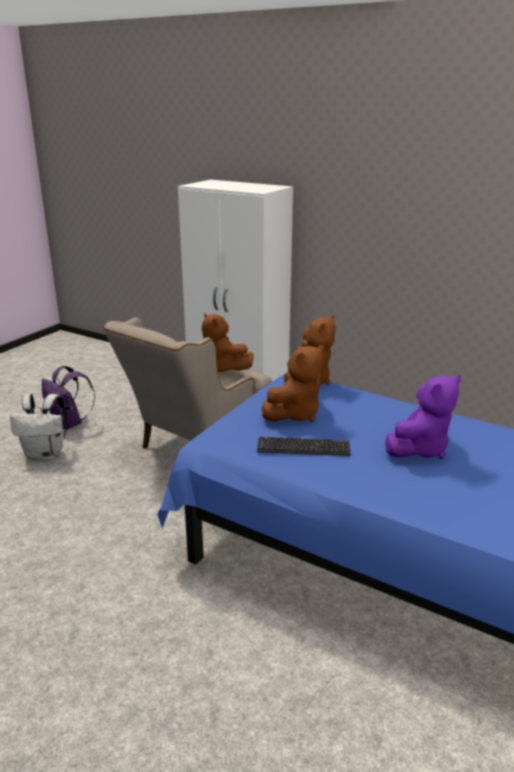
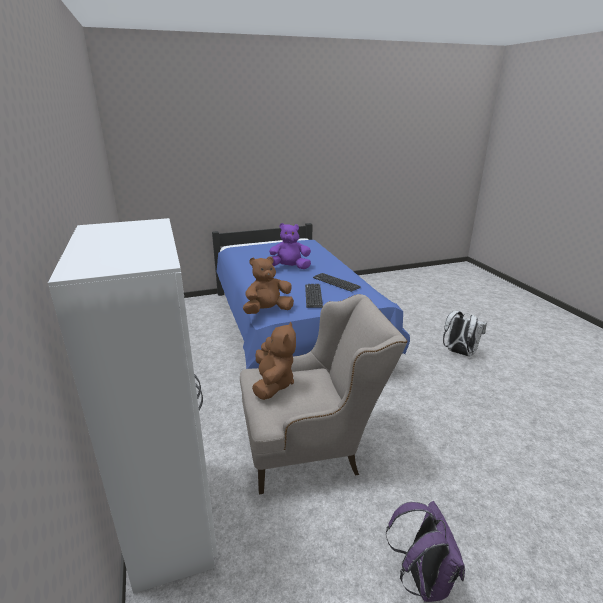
camera: 140 degrees left, 0 degrees up
(46, 454) = (464, 524): white backpack -> white backpack (459, 353)
(295, 414) = (313, 296): brown plush toy -> keyboard

